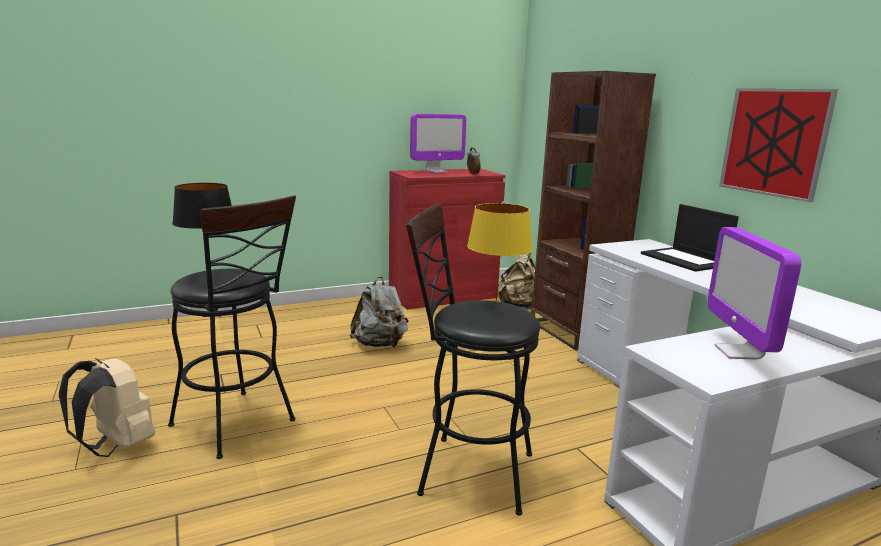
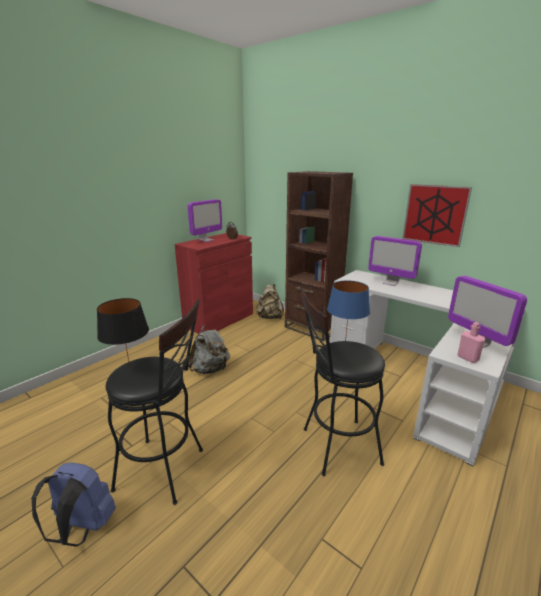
camera: 25 degrees left, 5 degrees up
(117, 446) = (82, 528): beige backpack -> blue backpack
(495, 302) = (344, 343): yellow table lamp -> blue table lamp
(685, 260) = (390, 283): laptop -> monitor
(690, 363) = (467, 358): none -> pink bottle

